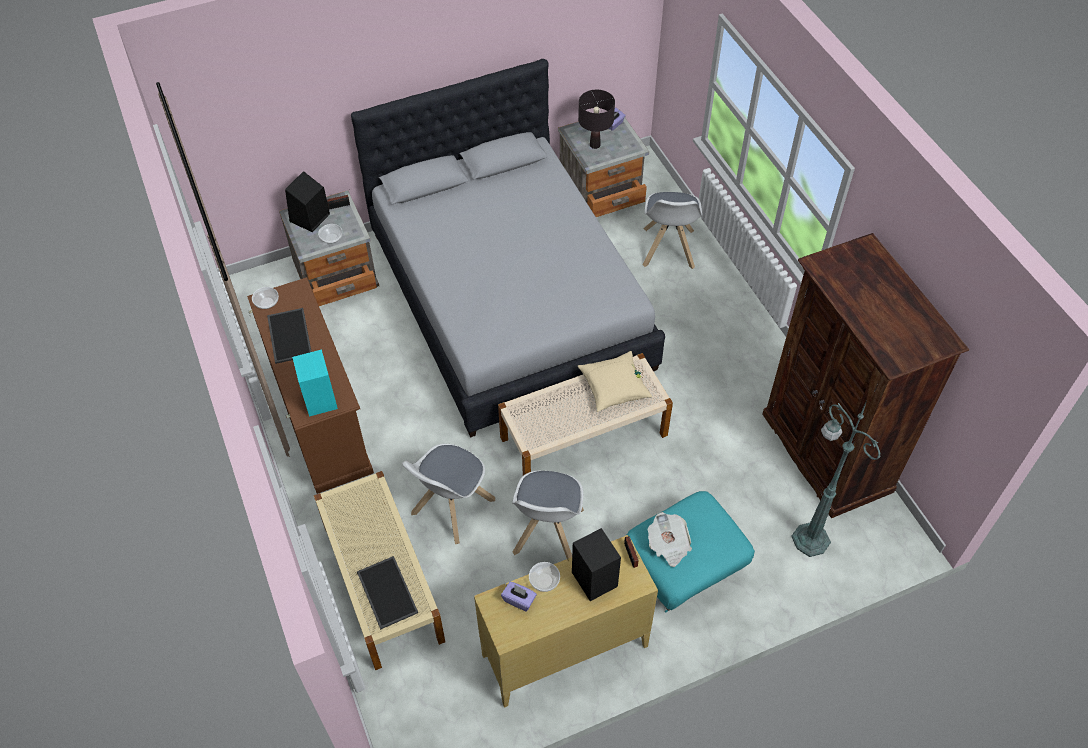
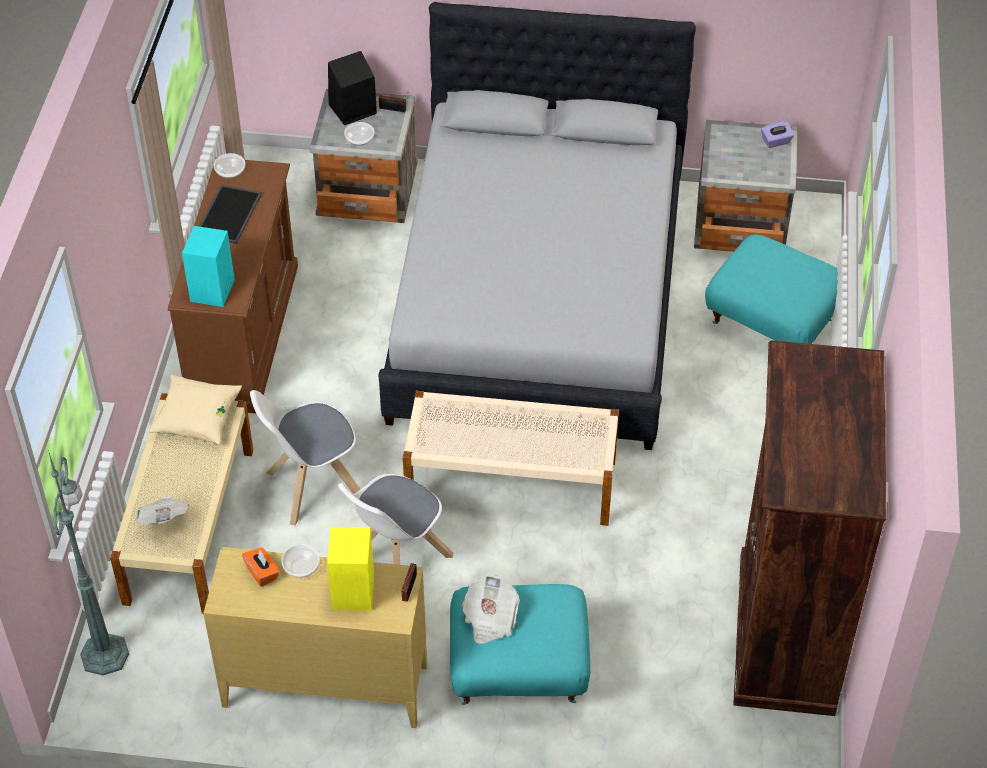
camera: 30 degrees right, 5 degrees down
(386, 592) = (163, 519): tray -> newspaper
(519, 600) = (262, 573): purple tissue box -> orange tissue box
(595, 145) = (734, 156): black table lamp -> none
(595, 580) = (353, 593): black speaker -> yellow speaker
(614, 388) = (556, 431): beige pillow -> beige pillow (197, 418)
(668, 249) = (770, 323): chair -> turquoise ottoman
(809, 538) = (689, 712): green floor lamp -> green floor lamp (105, 652)

